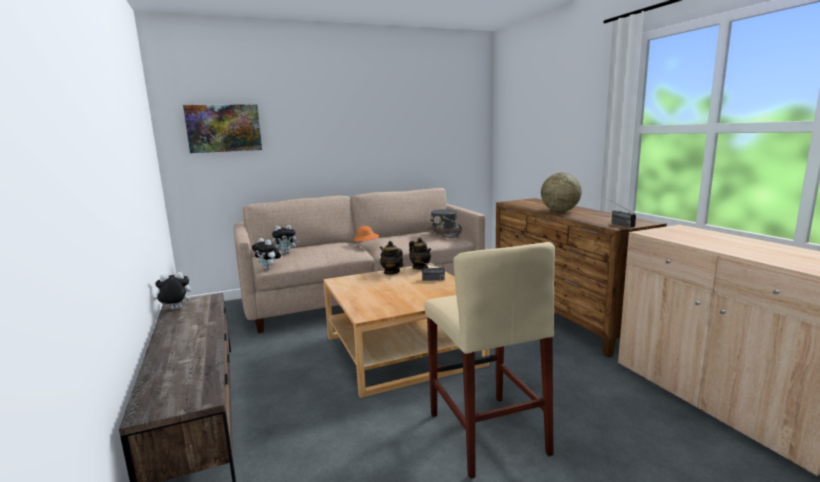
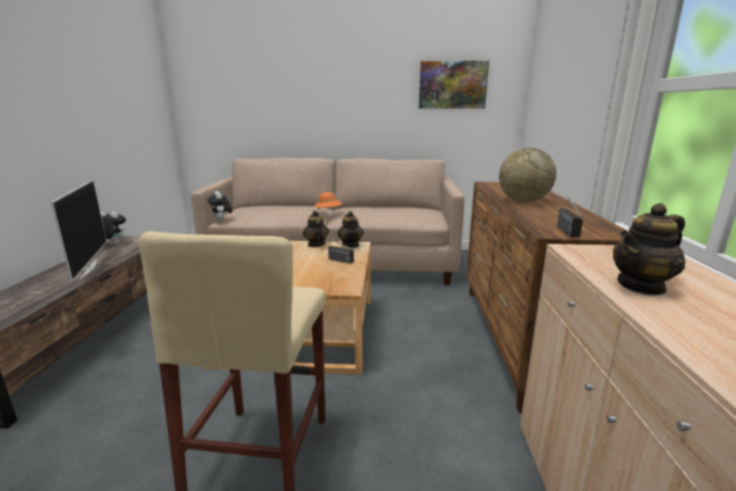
camera: 25 degrees right, 5 degrees up
(199, 333) = (87, 269): none -> television
(224, 128) = (225, 84): picture -> picture (452, 85)
(286, 253) = (253, 209): plush toy -> none
(444, 234) = (421, 212): grey hat -> none
(706, 242) = (641, 286): none -> teapot

